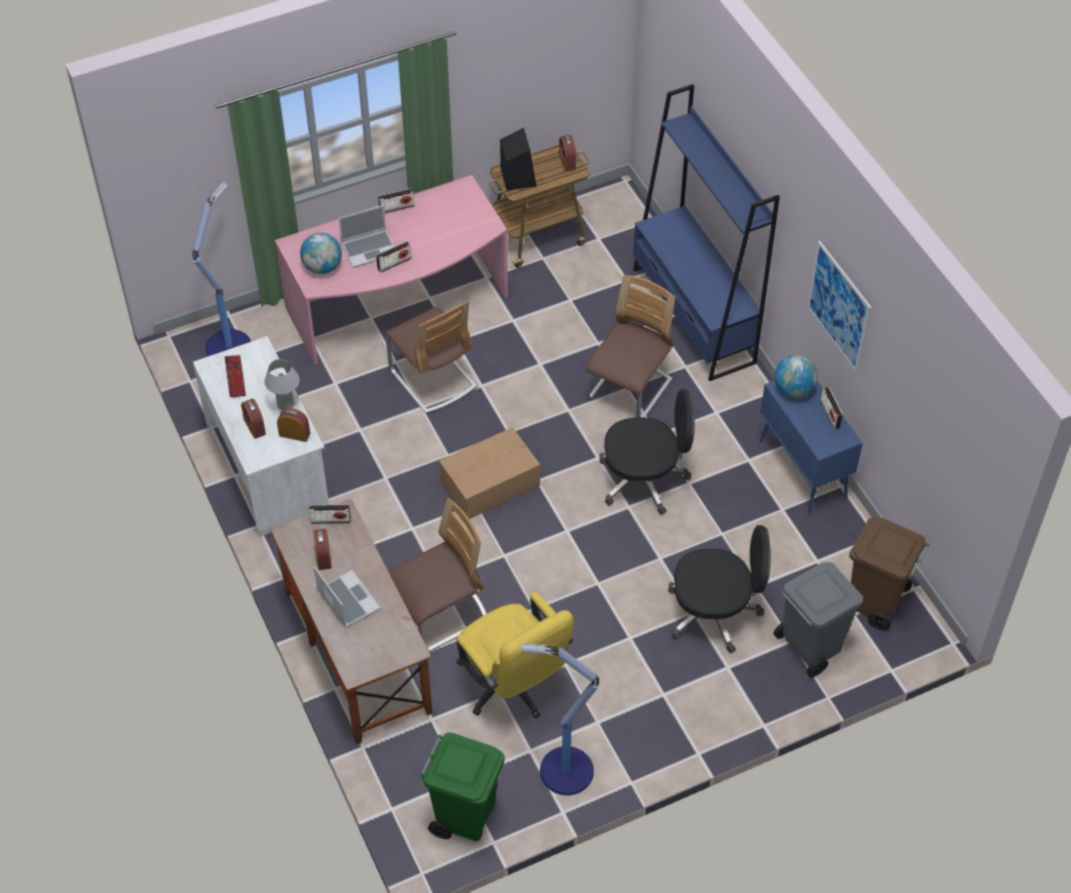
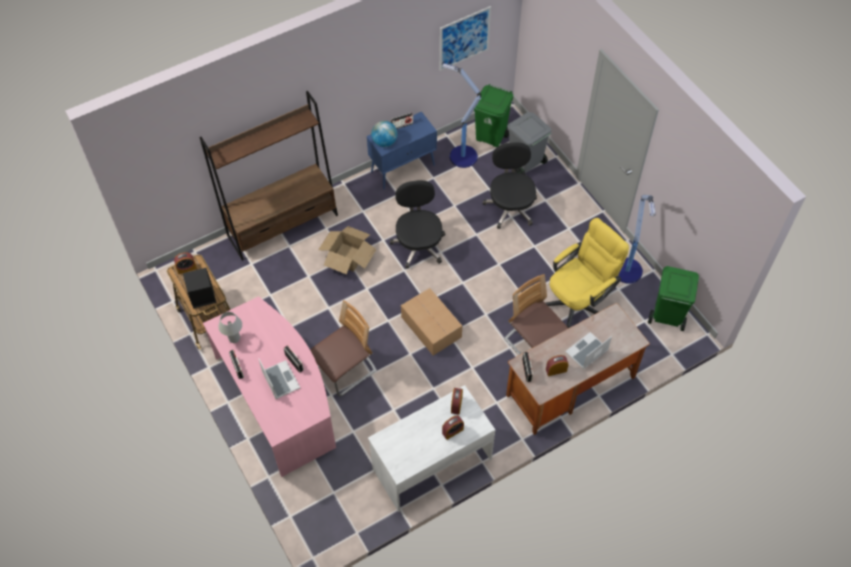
camera: 95 degrees left, 5 degrees up
(229, 345) = (320, 510): floor lamp -> floor lamp (462, 156)
(235, 377) = (408, 452): keyboard -> none
(285, 404) = (431, 414): white table lamp -> white table lamp (234, 338)
(322, 267) = (299, 409): globe -> none
(629, 390) = (348, 257): chair -> cardboard box
(693, 316) = (283, 225): blue bookcase -> brown bookcase
(839, 306) = (373, 81): picture -> picture (464, 38)
(875, 602) = (491, 136): brown trash can -> green trash can

